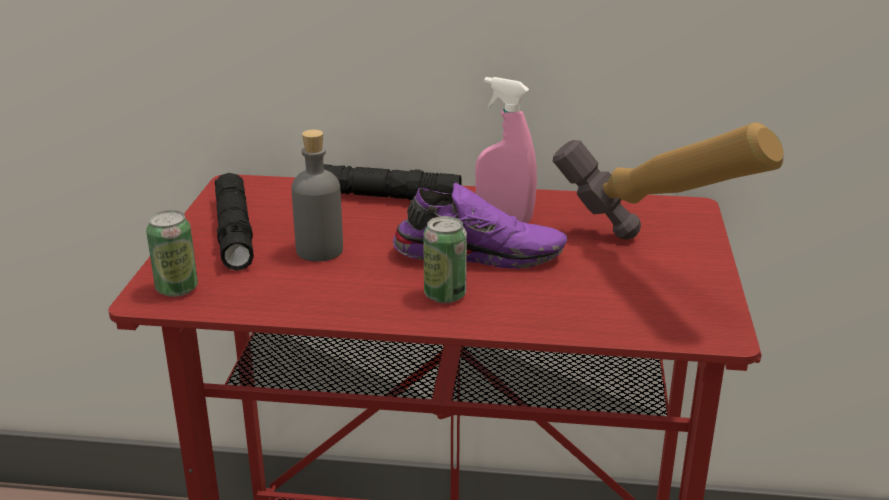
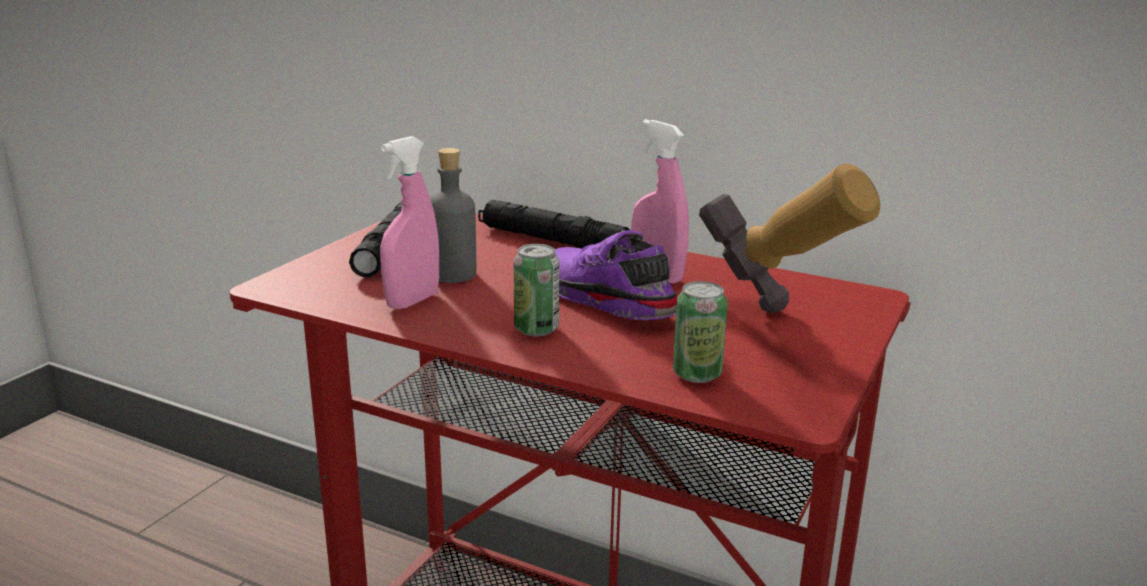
camera: 20 degrees right, 5 degrees down
(177, 289) = (300, 283): can -> can (697, 374)
(307, 288) = (412, 301): none -> pink spray bottle
(479, 253) = (604, 300): purple shoe -> purple shoe turned 150 degrees counterclockwise

